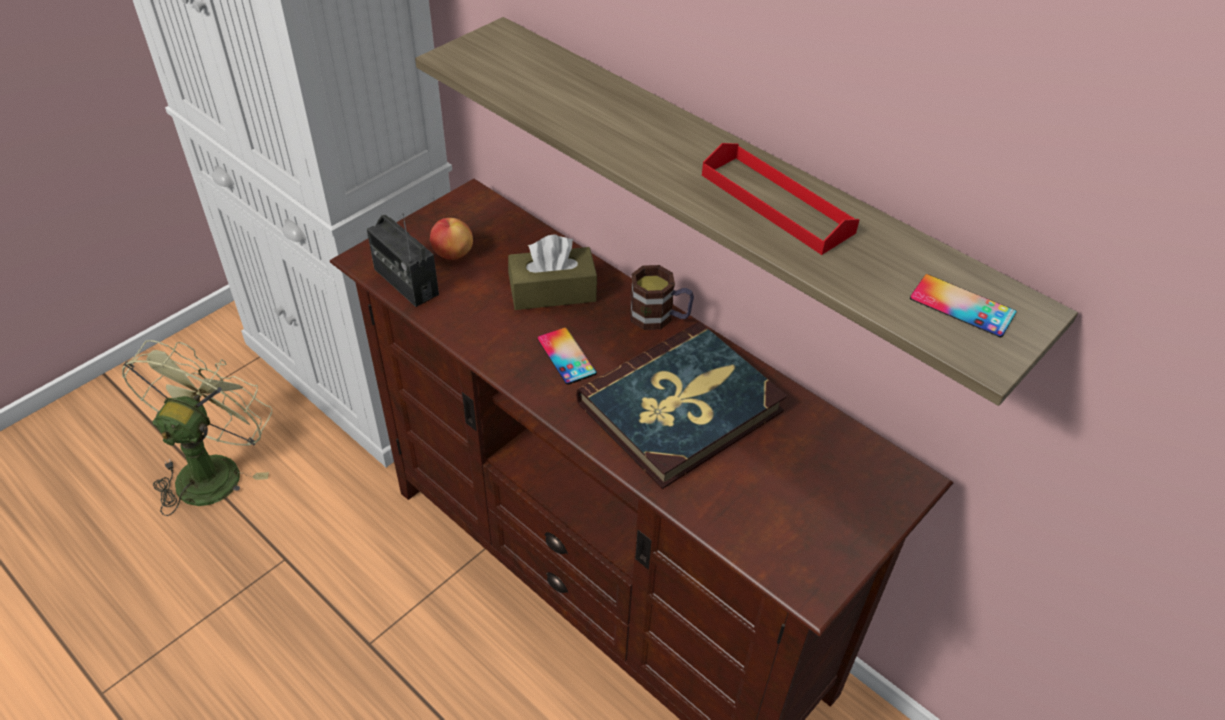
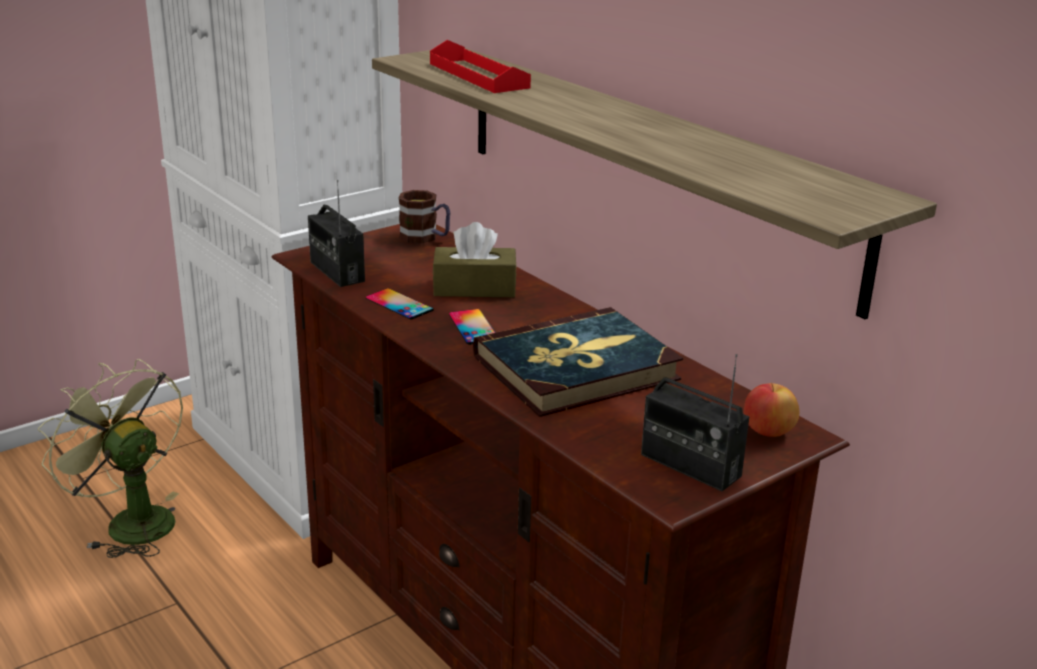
camera: 10 degrees right, 20 degrees down
(214, 469) = (130, 521): green fan -> green fan turned 75 degrees counterclockwise
(452, 254) = (387, 259): apple -> apple (767, 432)
(659, 317) = (574, 311): mug -> mug (425, 238)
(776, 203) = (665, 136): red tray -> red tray (478, 75)
(818, 541) = (690, 465): none -> radio
(962, 306) = (820, 191): phone -> phone (399, 304)

